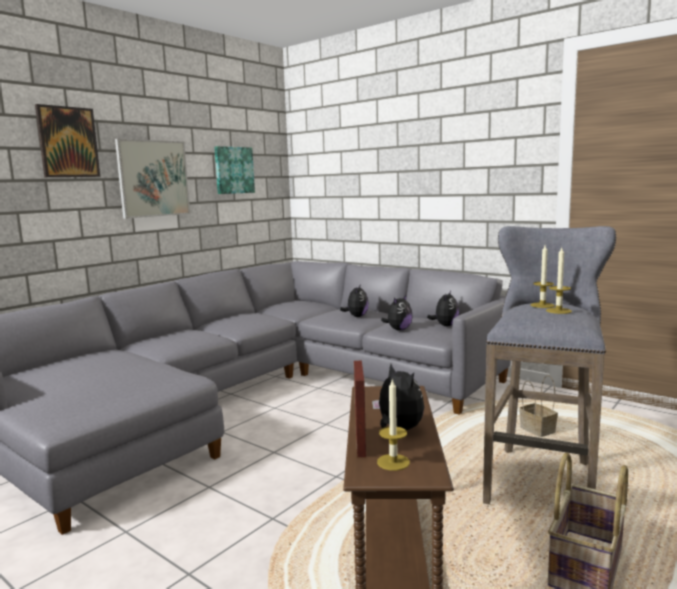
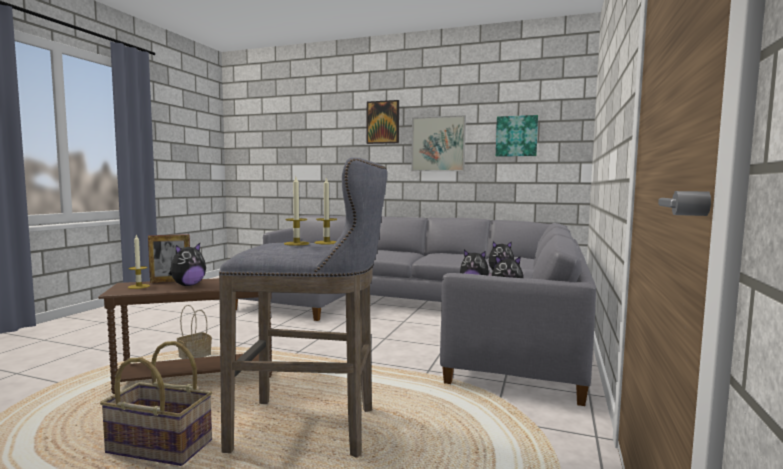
camera: 70 degrees right, 5 degrees down
(536, 430) = (434, 426): basket -> basket (195, 356)

